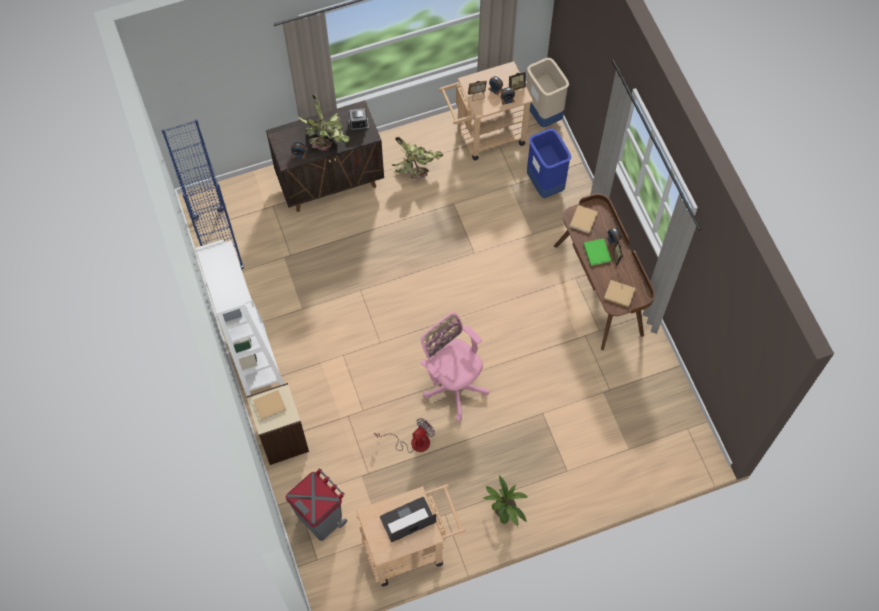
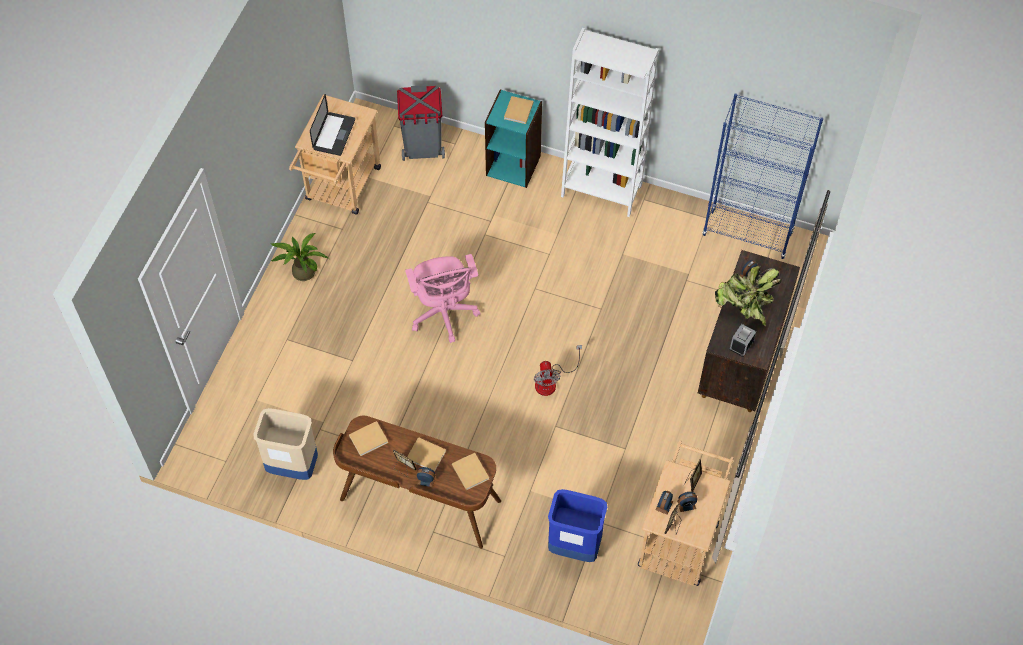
camera: 130 degrees right, 5 degrees down
(282, 439) = (513, 165): beige bookcase -> turquoise bookcase
(413, 442) = (422, 249): fan -> fan (551, 381)
(417, 168) = (693, 446): potted plant -> none
(453, 384) = (443, 314): pink office chair -> pink office chair turned 75 degrees clockwise
(543, 115) = (659, 614): beige trash can -> beige trash can (292, 467)
(596, 252) = (427, 455): green book -> beige book

